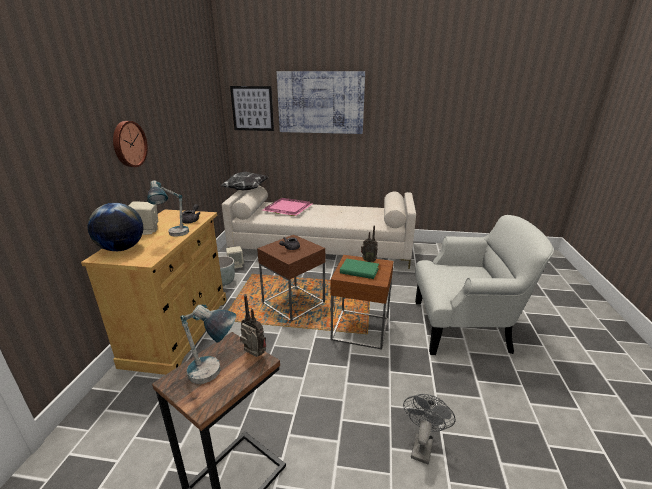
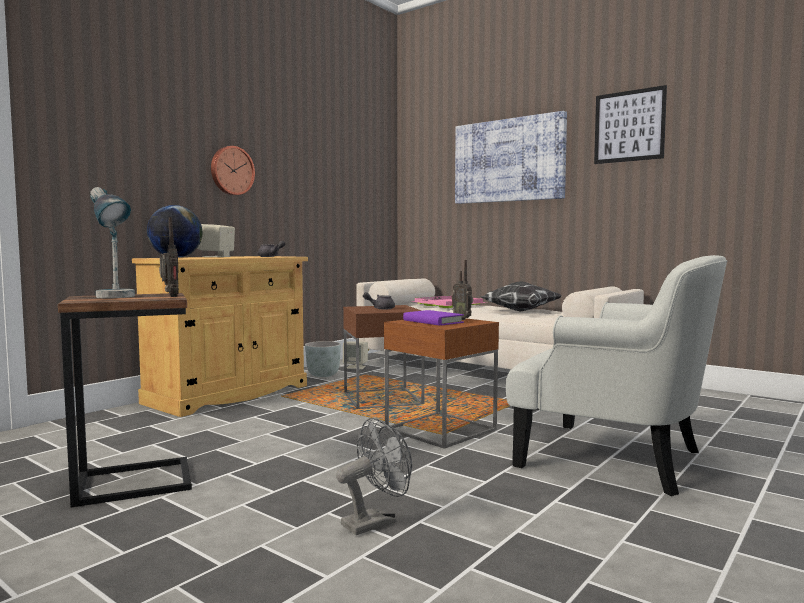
camera: 30 degrees right, 20 degrees down
(174, 236) = (234, 257): table lamp -> none
(245, 189) = (403, 279): pillow -> pillow (520, 311)
(252, 108) = (428, 177): picture -> picture (629, 126)
(359, 271) = (433, 321): green book -> purple book

